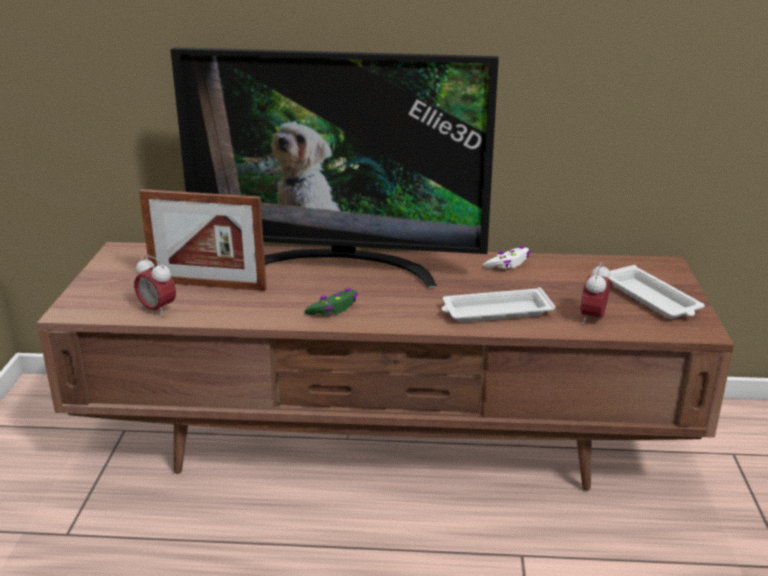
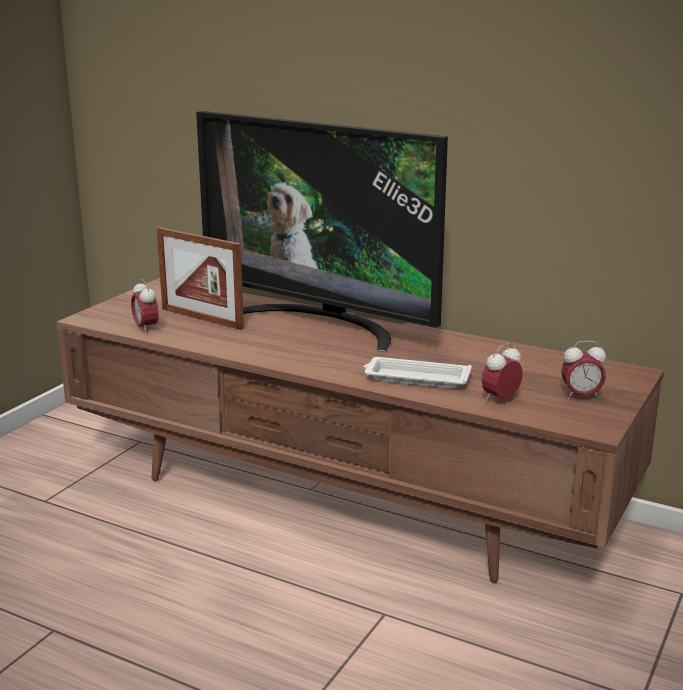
camera: 25 degrees right, 5 degrees down
(333, 309) = (280, 351): green game controller -> none
(508, 264) = (474, 346): white game controller -> none
(652, 299) = (581, 396): white tray -> alarm clock

